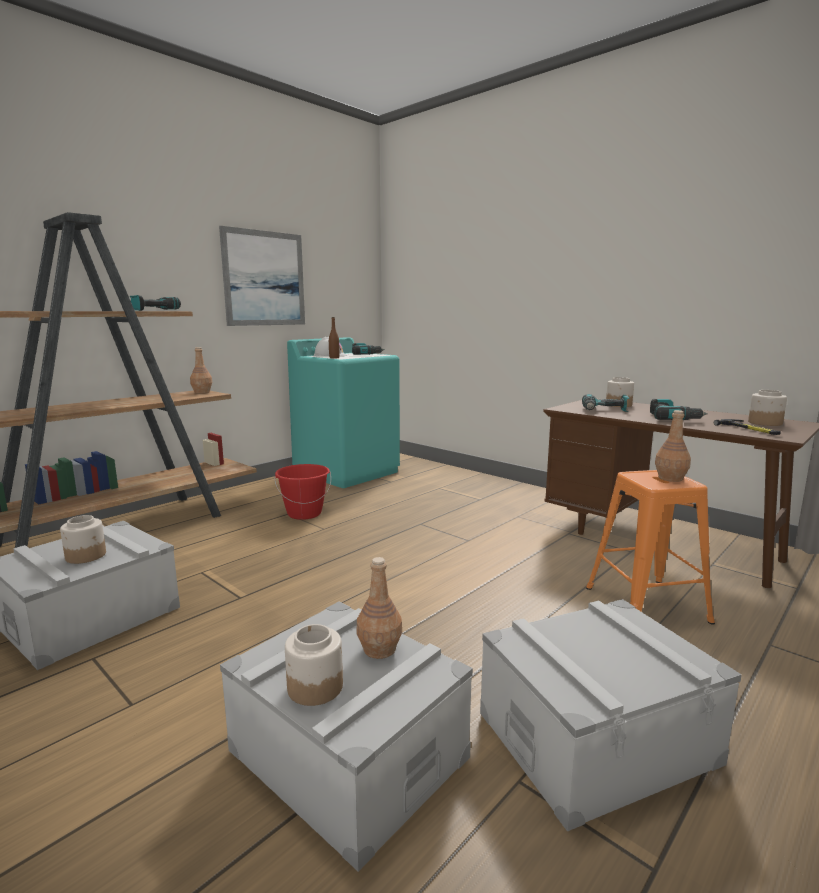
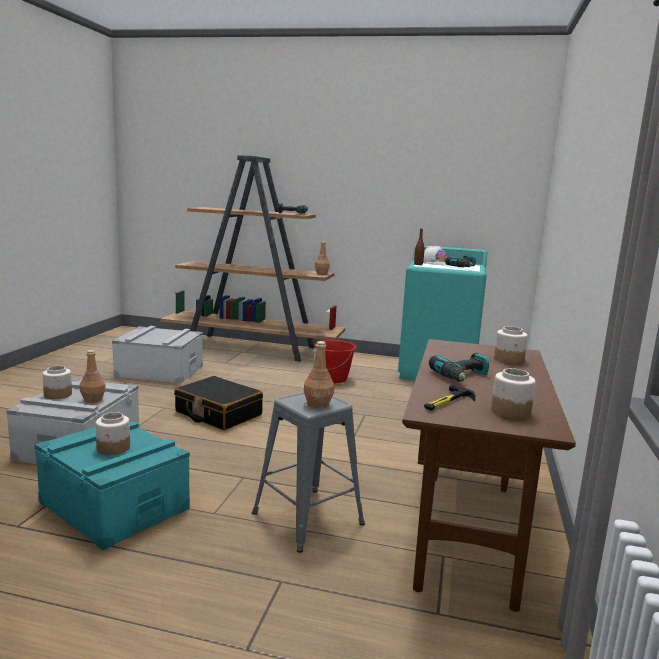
camera: 60 degrees right, 0 degrees up
(86, 556) = (156, 337): jar -> jar (113, 448)
(264, 278) = (404, 192): picture -> none
(337, 600) = (218, 414): none -> black suitcase
(595, 737) = (114, 505): grey storage box -> turquoise storage box
(604, 411) = (458, 355): power drill -> none
(644, 604) = (308, 517): orange stool -> grey stool

